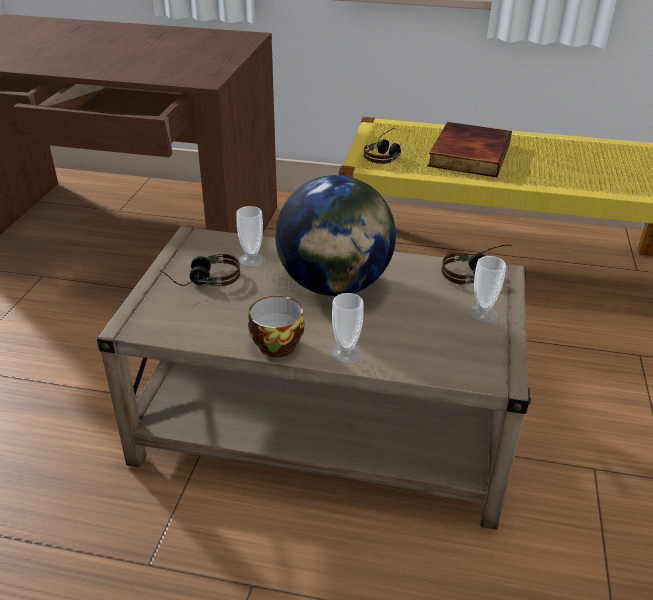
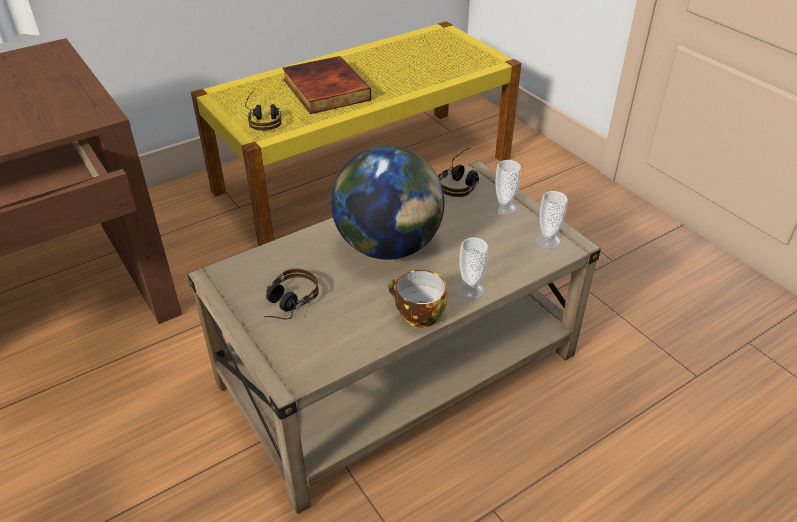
camera: 45 degrees left, 5 degrees up
(251, 259) = (298, 264): cup -> cup (547, 241)

